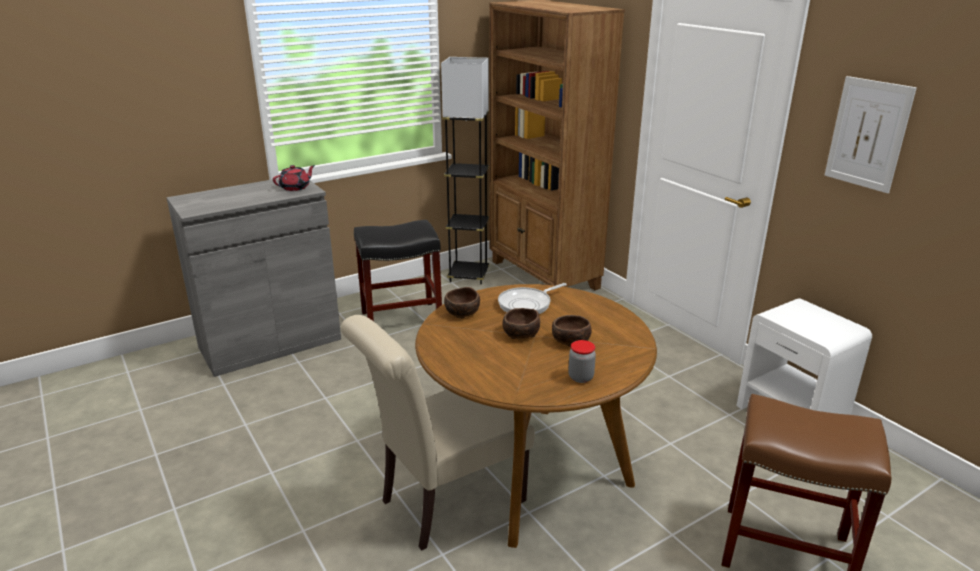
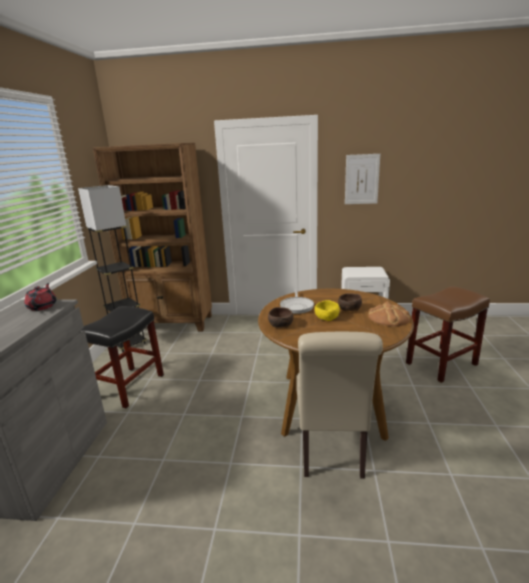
camera: 50 degrees left, 5 degrees down
(520, 334) = (327, 317): brown bowl -> yellow bowl
(580, 377) = (388, 317): jar -> bread

